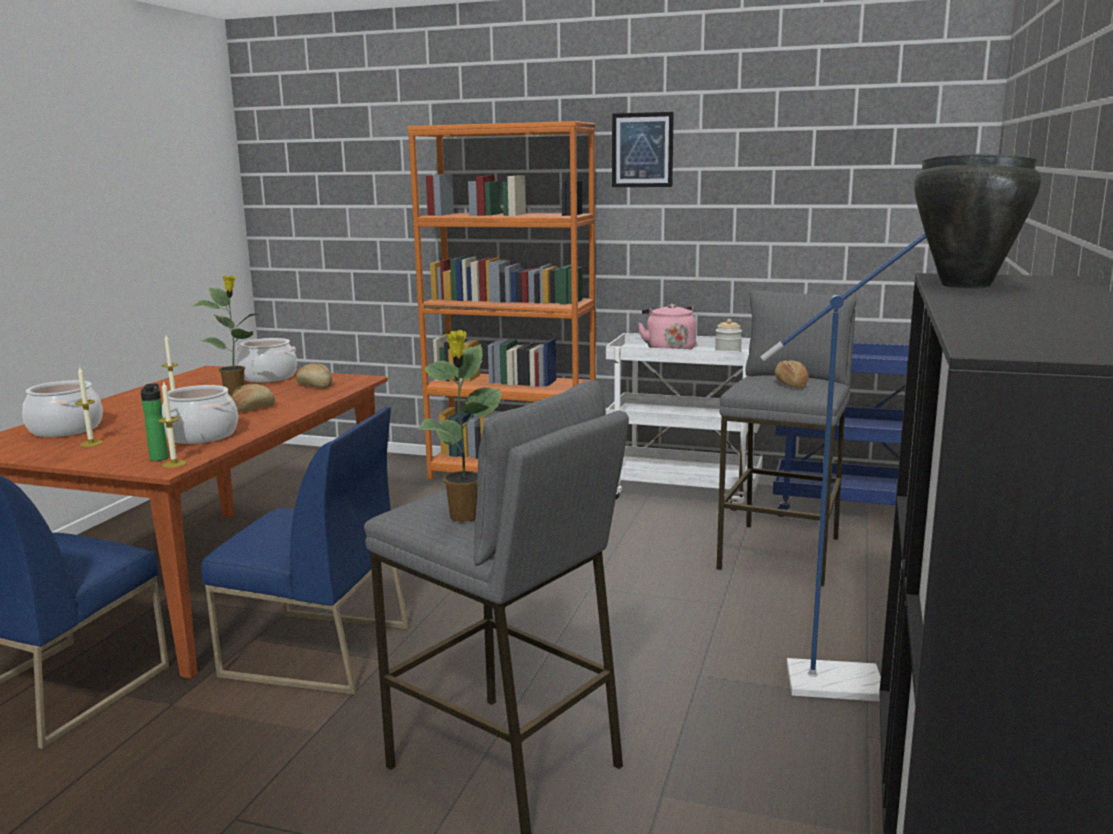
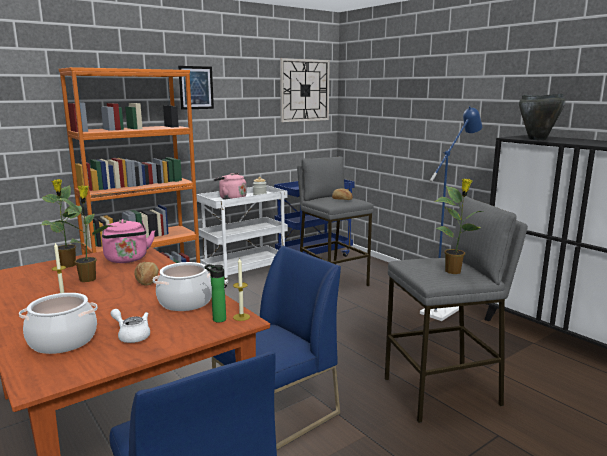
camera: 55 degrees left, 0 degrees up
(91, 443) = (132, 336): candle -> white teapot
(268, 377) = (68, 265): cooking pot -> potted plant
(315, 386) = (127, 259): bread -> pink kettle
(891, 151) = (304, 90): none -> wall clock

